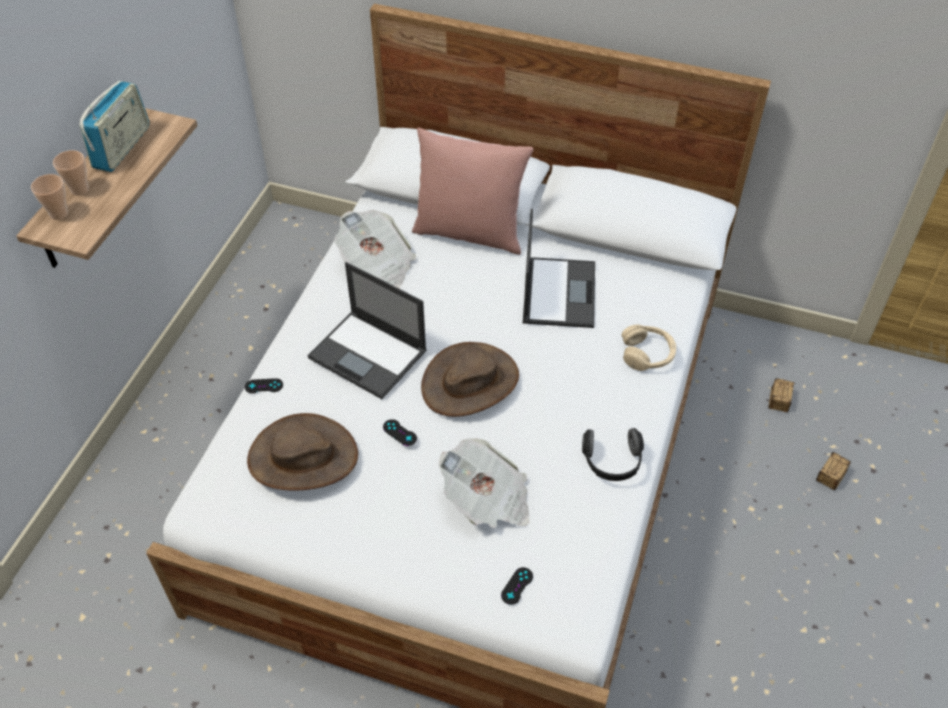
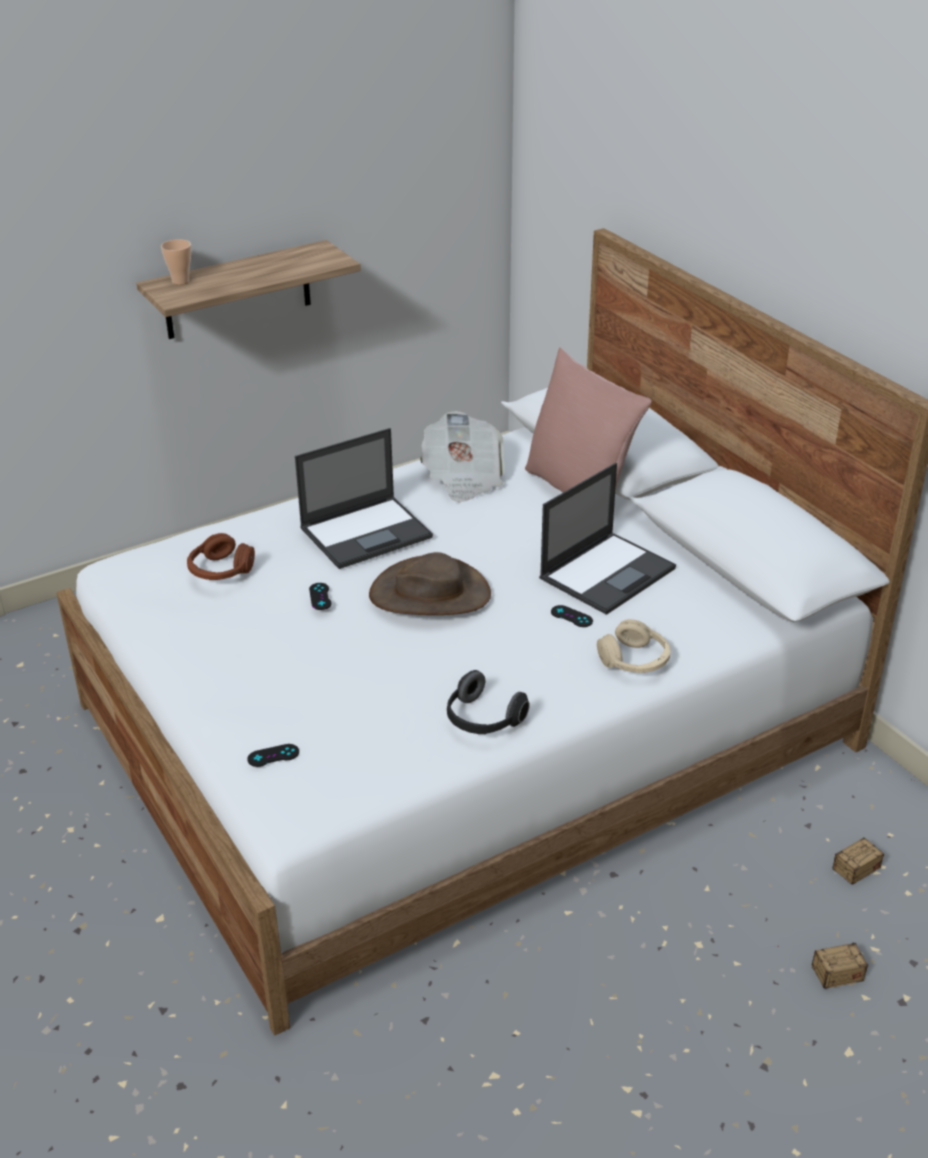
camera: 40 degrees right, 15 degrees down
(79, 190) = (214, 273): cup -> none
(122, 147) = (280, 260): radio -> none
(264, 386) = (259, 515): black game controller -> black game controller (571, 616)
(302, 457) = (220, 570): brown hat -> brown headphones
(369, 354) = (367, 532): laptop -> laptop turned 105 degrees counterclockwise
(487, 500) = (332, 684): newspaper -> none

